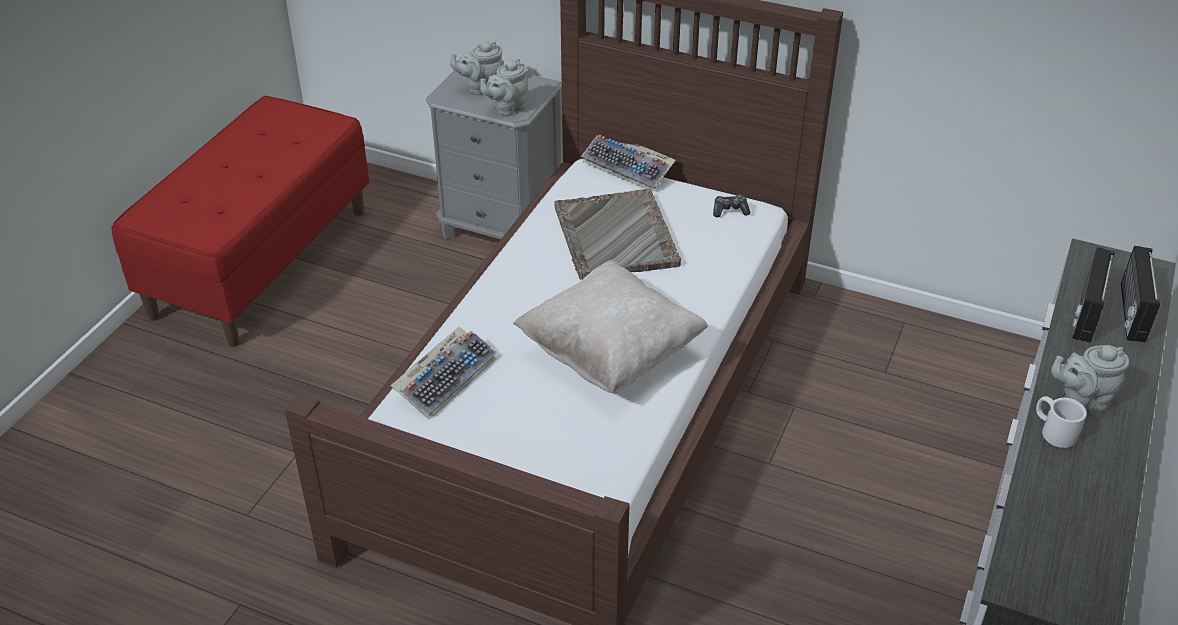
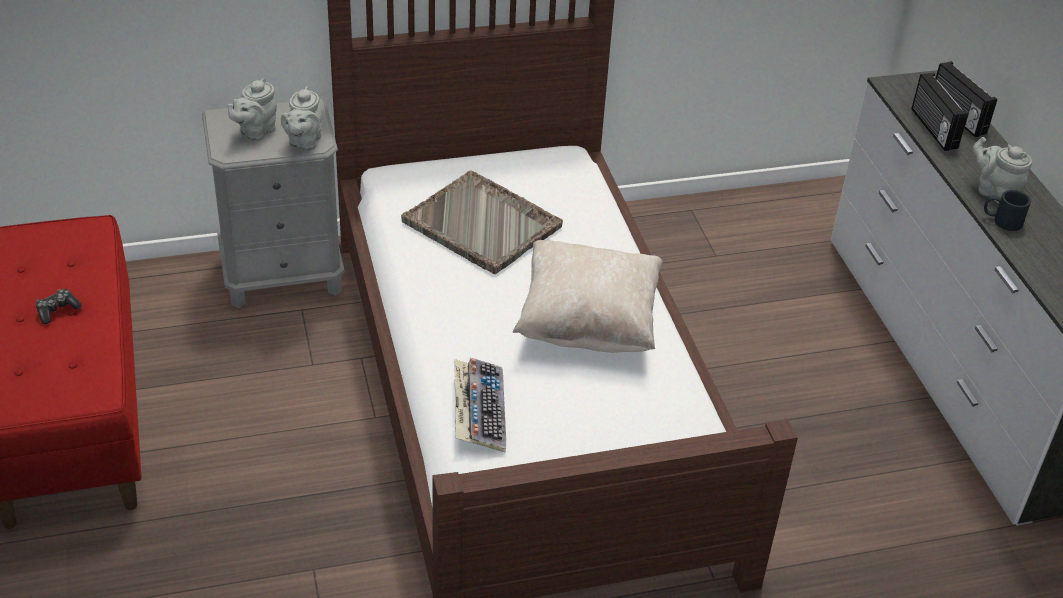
camera: 40 degrees left, 0 degrees up
(629, 167) = (425, 160): keyboard -> none
(730, 210) = (548, 163): game controller -> game controller (57, 310)
(1053, 430) = (1001, 220): white mug -> black mug
(1080, 400) = (994, 192): grey teapot -> grey teapot turned 90 degrees clockwise

